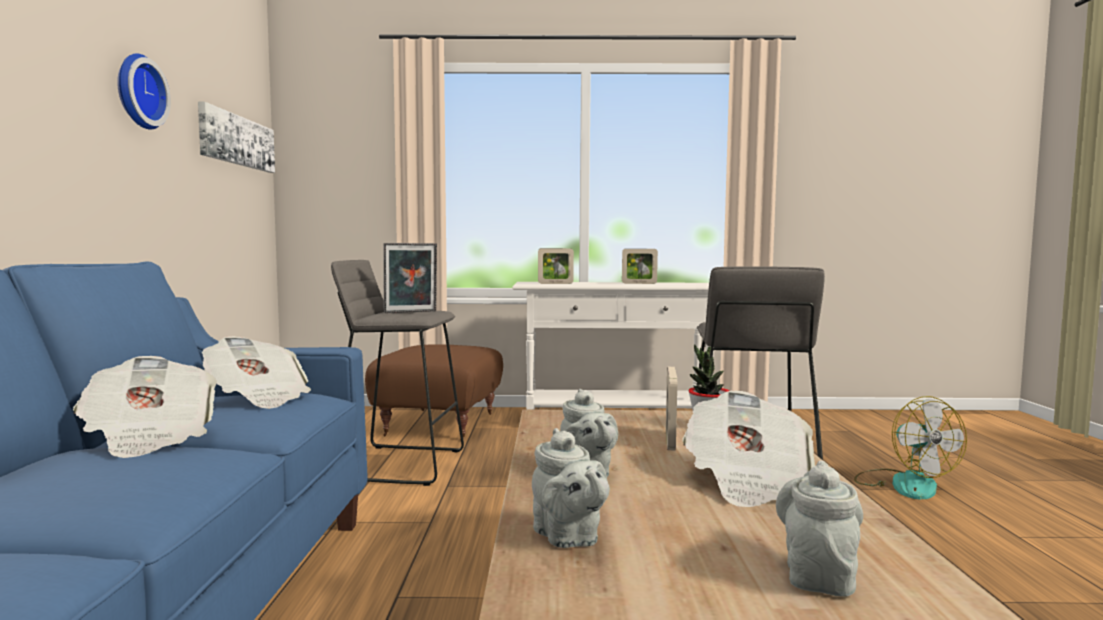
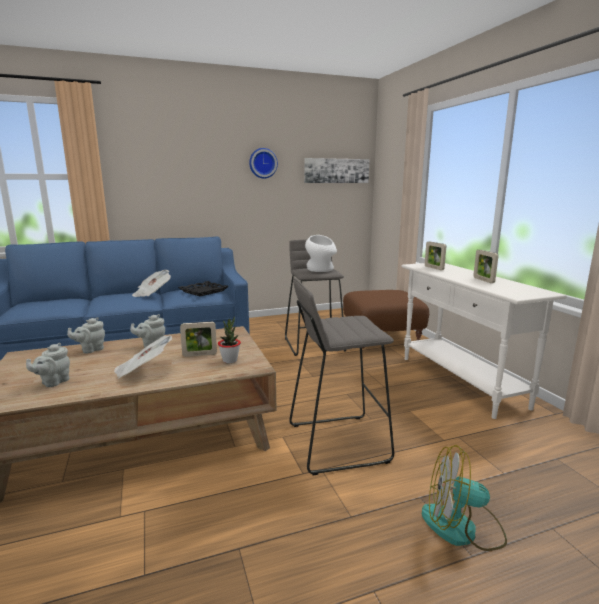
camera: 70 degrees right, 10 degrees up
(258, 398) = (203, 291): newspaper -> black tray
(411, 312) = (321, 270): picture frame -> white vase
(818, 574) = (53, 382): grey teapot -> grey teapot turned 120 degrees clockwise
(904, 483) = (462, 527): fan -> fan turned 45 degrees clockwise

